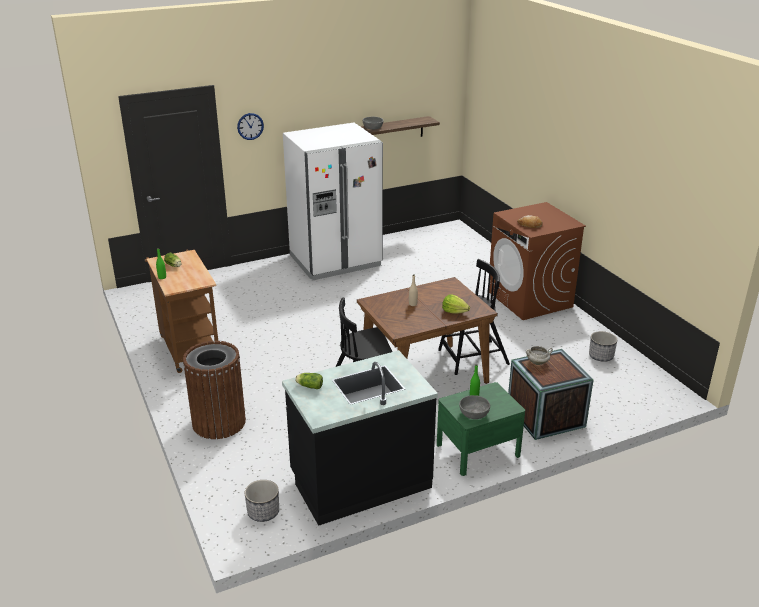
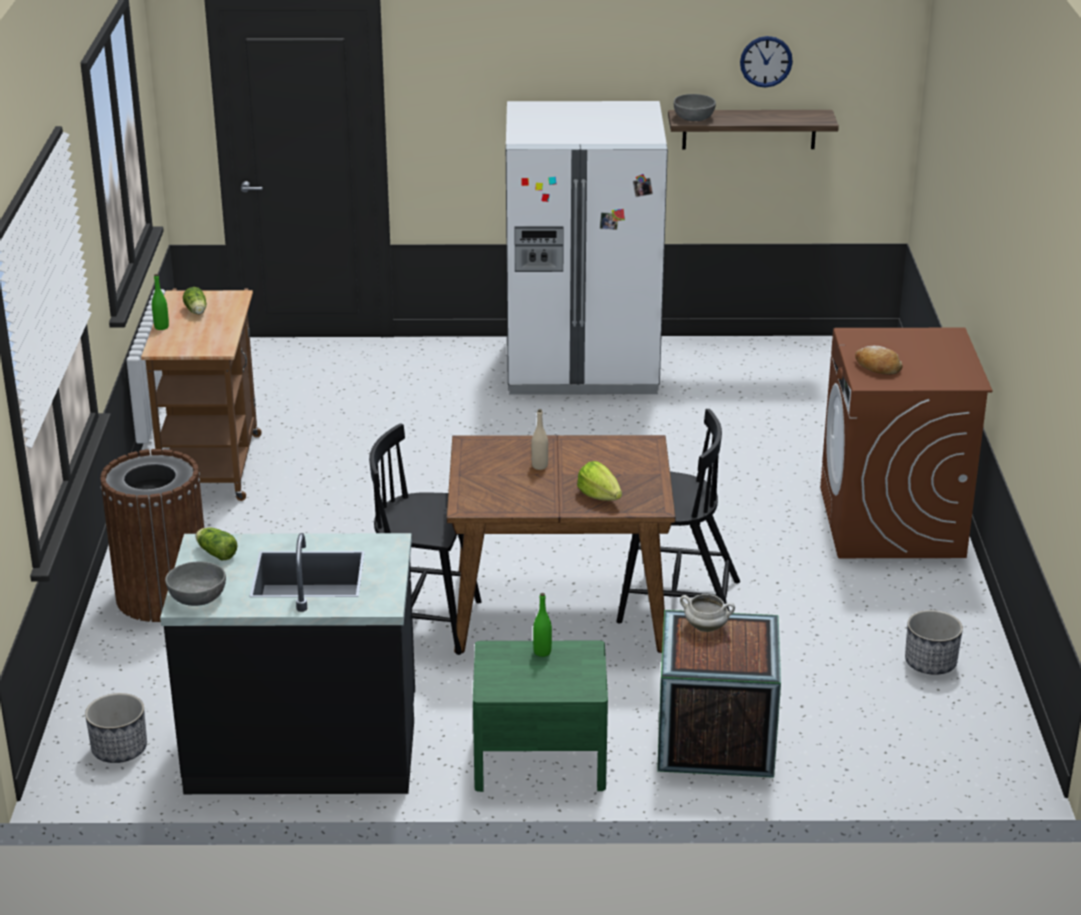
camera: 25 degrees right, 0 degrees up
(250, 126) = (445, 81): wall clock -> wall clock (766, 61)
(473, 413) = (511, 681): grey bowl -> grey bowl (197, 596)

